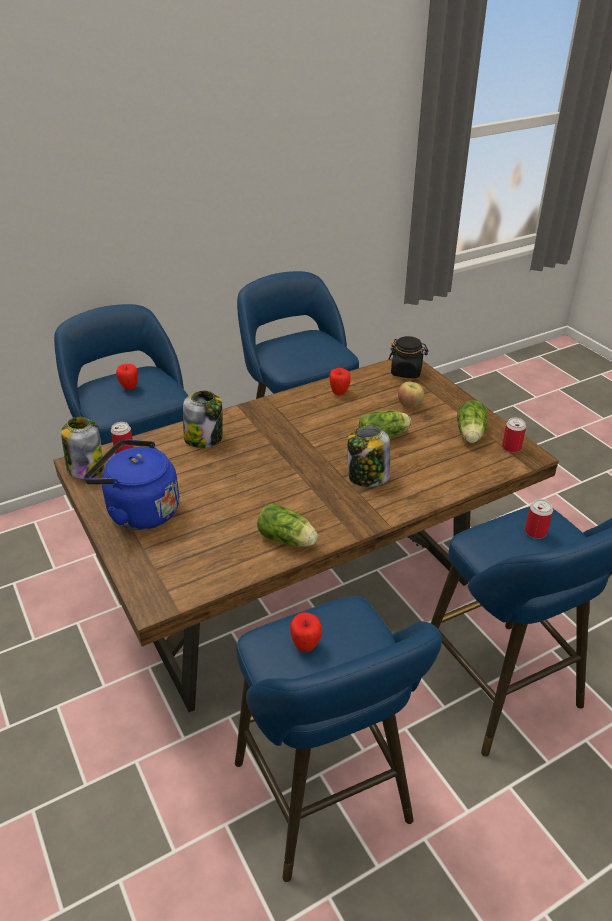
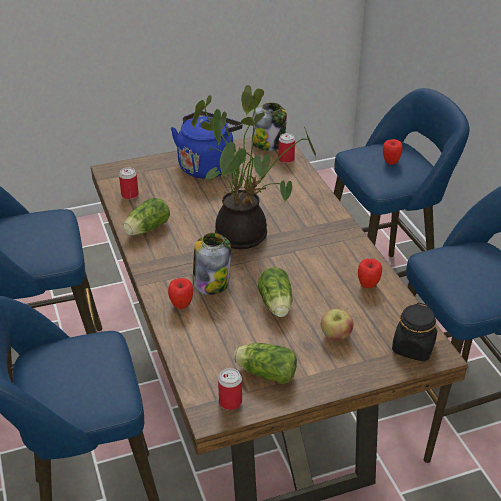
camera: 100 degrees right, 0 degrees up
(204, 438) = (297, 197): jar -> none
(281, 465) = (245, 234): none -> potted plant
(305, 645) = (39, 228): apple -> apple (181, 306)
(535, 532) = (90, 381): can -> can (130, 195)

